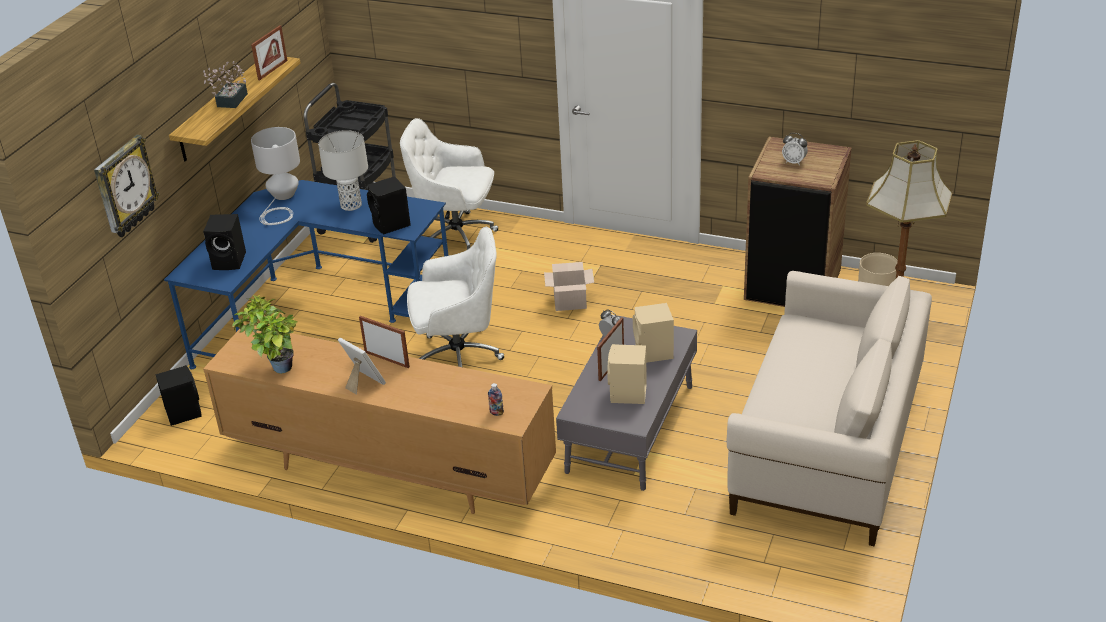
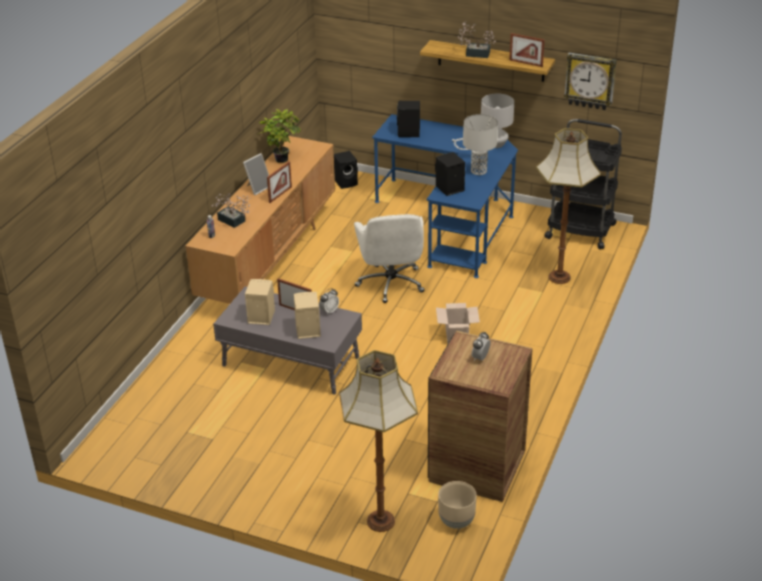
camera: 90 degrees right, 0 degrees up
(124, 187) = (380, 41): wall clock -> wall clock (590, 81)
(456, 234) = (559, 277): white office chair -> floor lamp
(458, 396) = (233, 222): none -> potted plant
(827, 445) = (249, 462): beige sofa -> none

